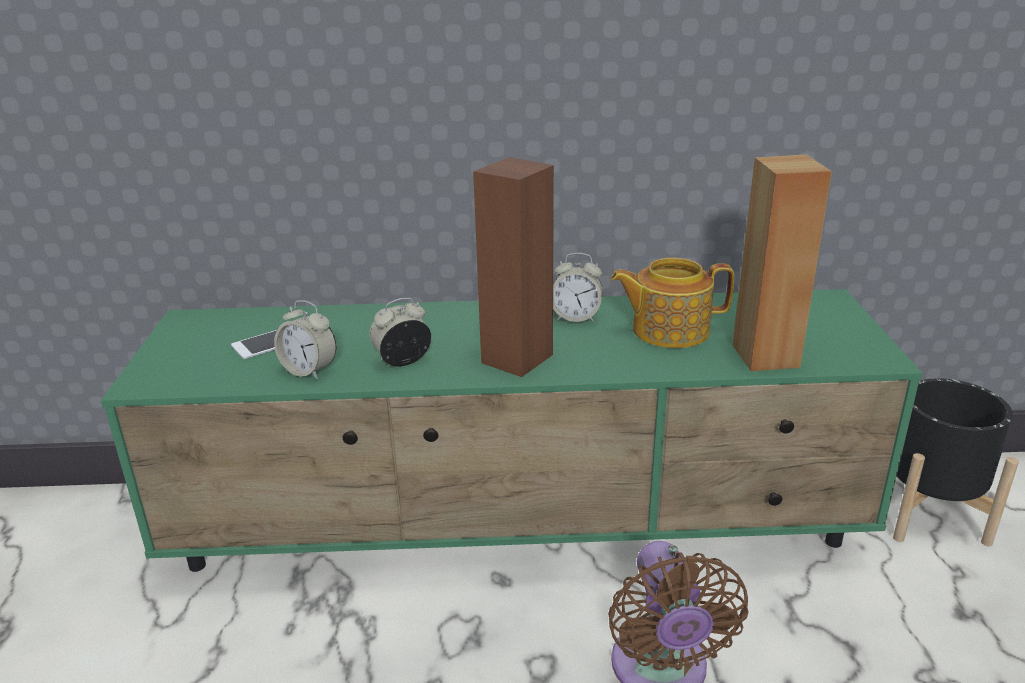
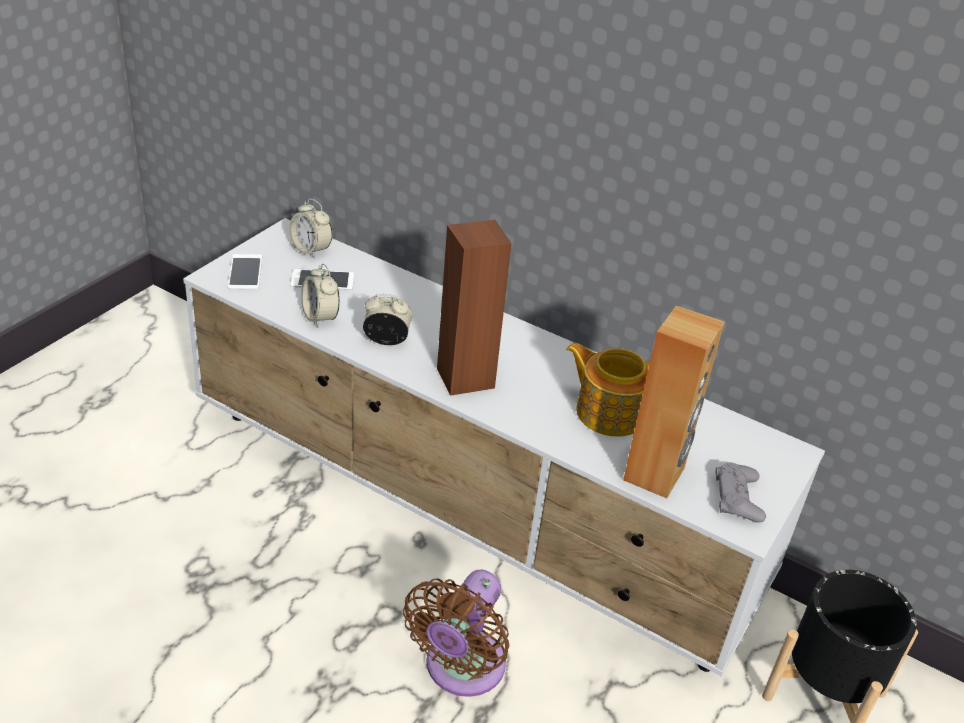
camera: 30 degrees right, 10 degrees up
(175, 367) = (245, 272): none -> phone
(520, 529) = (469, 511): green tv stand -> white tv stand
(576, 317) = (553, 364): alarm clock -> alarm clock (311, 250)
(844, 343) = (738, 497): none -> grey game controller

